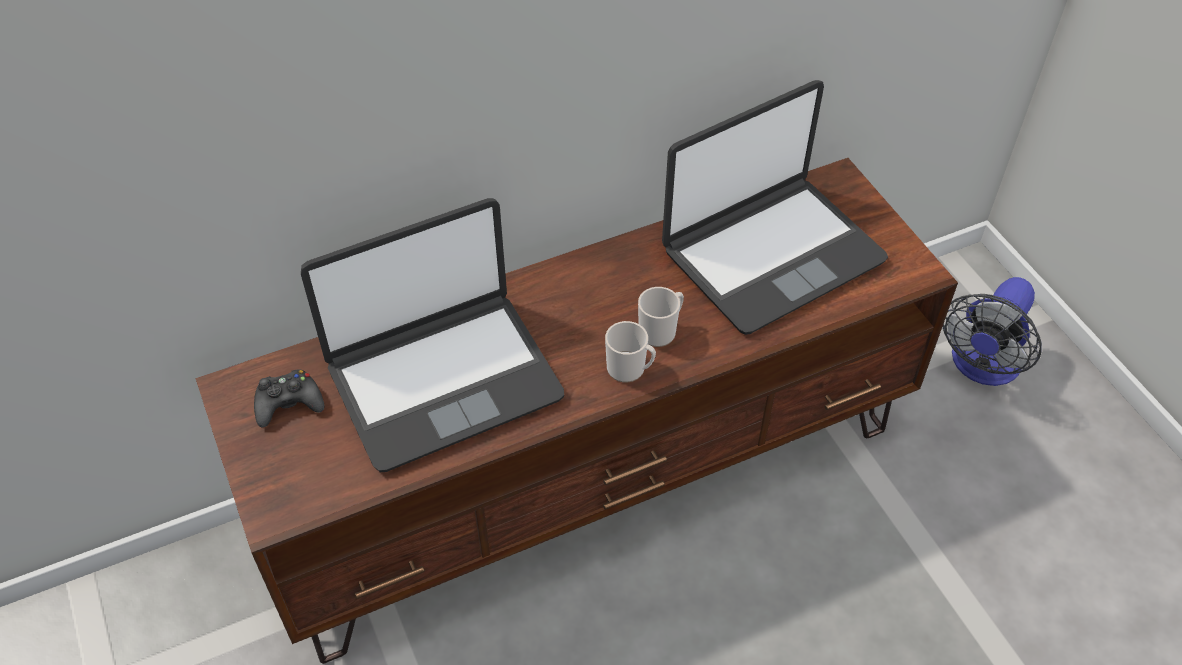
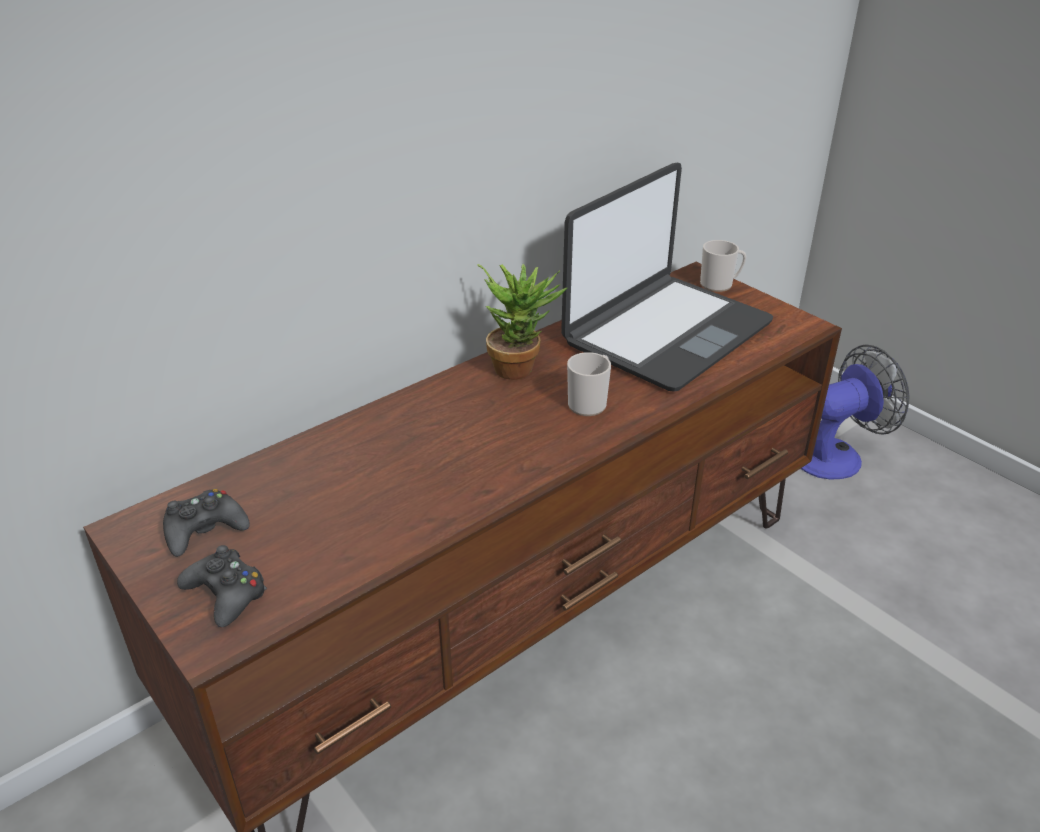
camera: 15 degrees left, 15 degrees down
(293, 472) = (226, 594): none -> black game controller
(443, 380) = (378, 479): laptop -> none
(612, 272) = (520, 367): none -> potted plant
(630, 369) = (573, 437): mug -> mug (720, 284)
(981, 366) = (837, 455): fan -> fan turned 135 degrees counterclockwise

